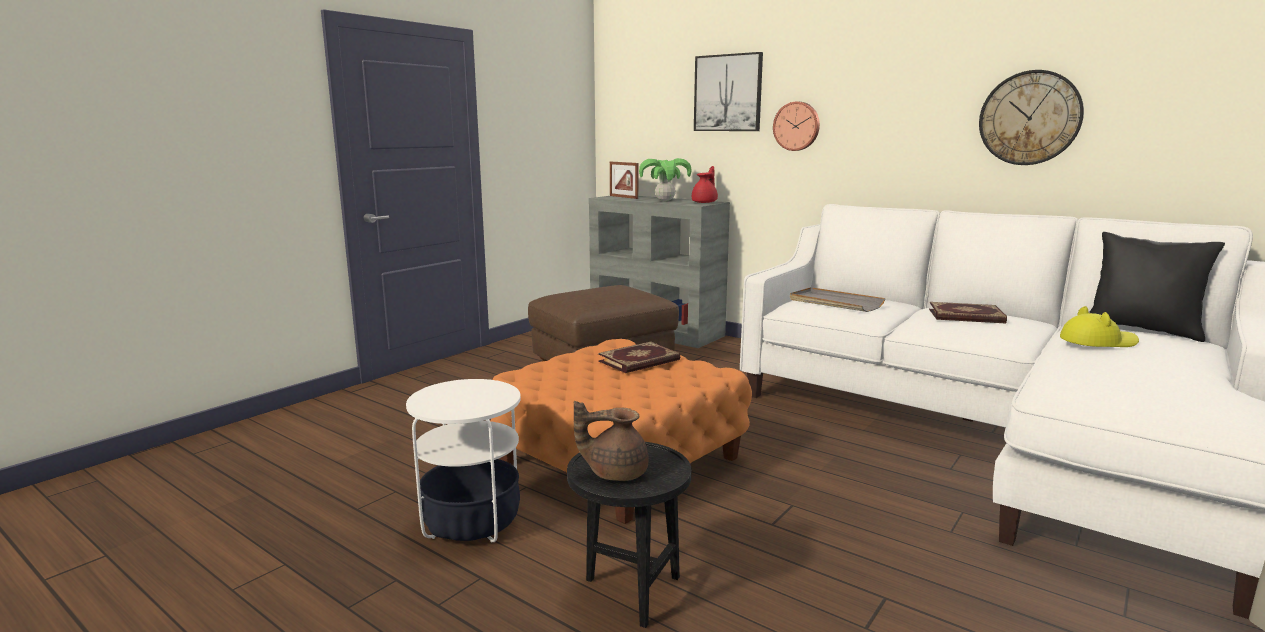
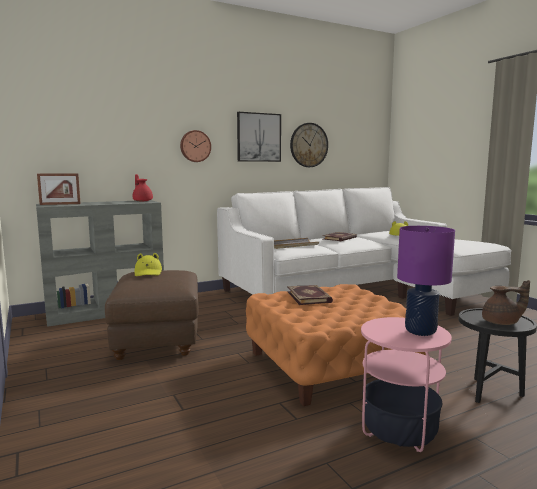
camera: 65 degrees left, 5 degrees down
(459, 404) = (420, 333): none -> purple table lamp
(472, 524) = (399, 431): white side table -> pink side table
(613, 287) = (148, 272): none -> yellow hat
(615, 472) = (502, 323): brown teapot -> brown teapot turned 105 degrees counterclockwise
(665, 200) = (109, 202): potted plant -> none
(728, 93) = (141, 121): picture -> picture (258, 137)
(1142, 330) = (378, 231): black pillow -> none

